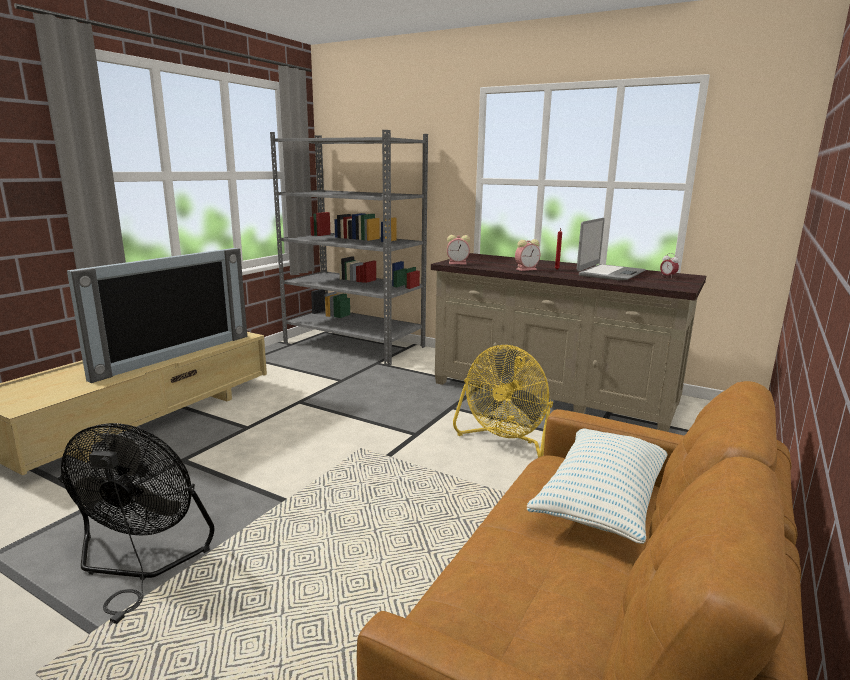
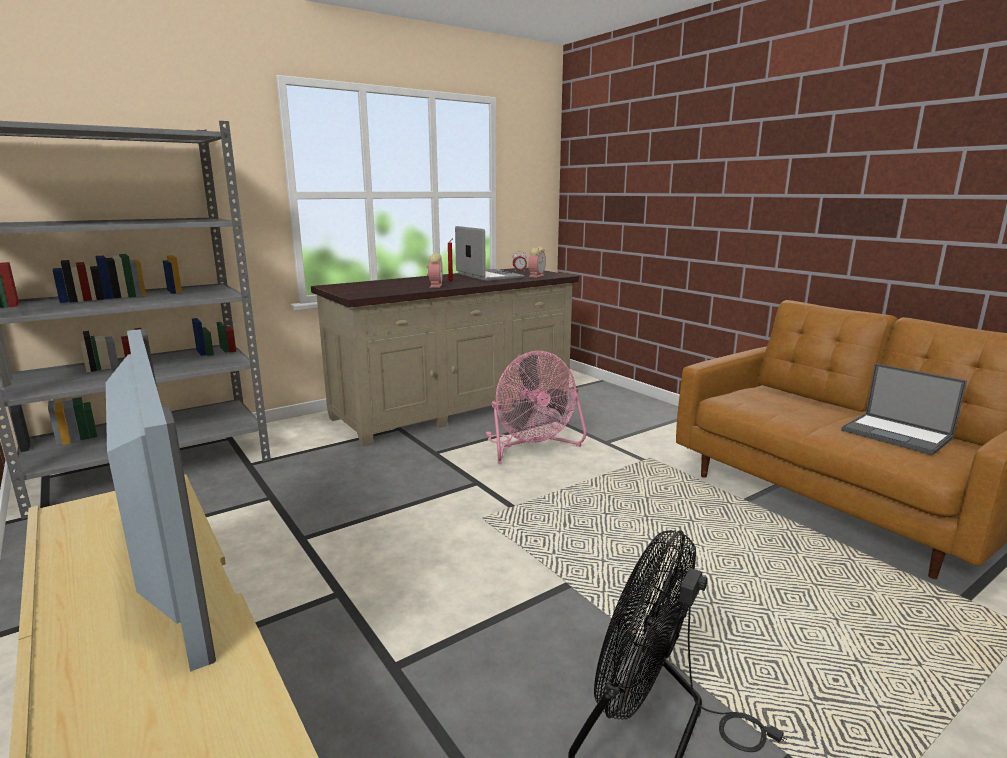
camera: 65 degrees left, 0 degrees up
(458, 263) = (366, 294): alarm clock -> alarm clock (536, 276)
(504, 440) = (528, 448): yellow fan -> pink fan
(544, 600) = (898, 434): none -> laptop
(602, 500) = (777, 400): pillow -> none

